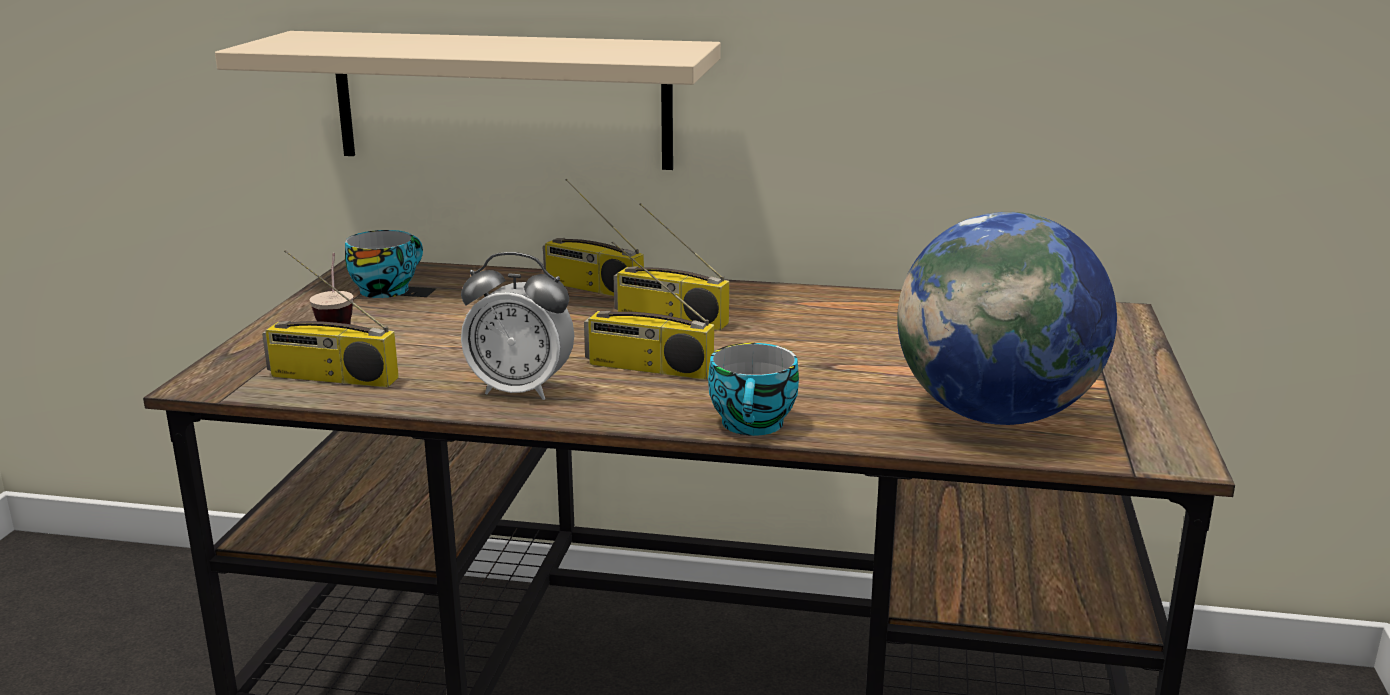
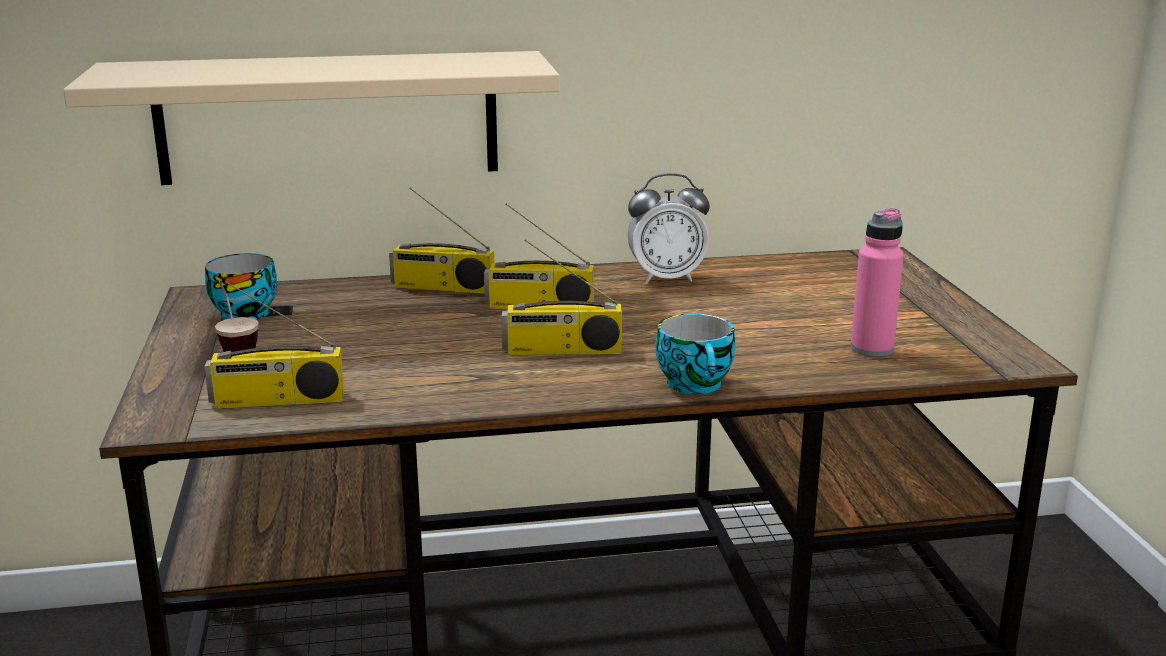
camera: 20 degrees left, 0 degrees up
(521, 390) = (469, 385): alarm clock -> alarm clock (666, 278)
(996, 415) = (872, 349): globe -> pink bottle

